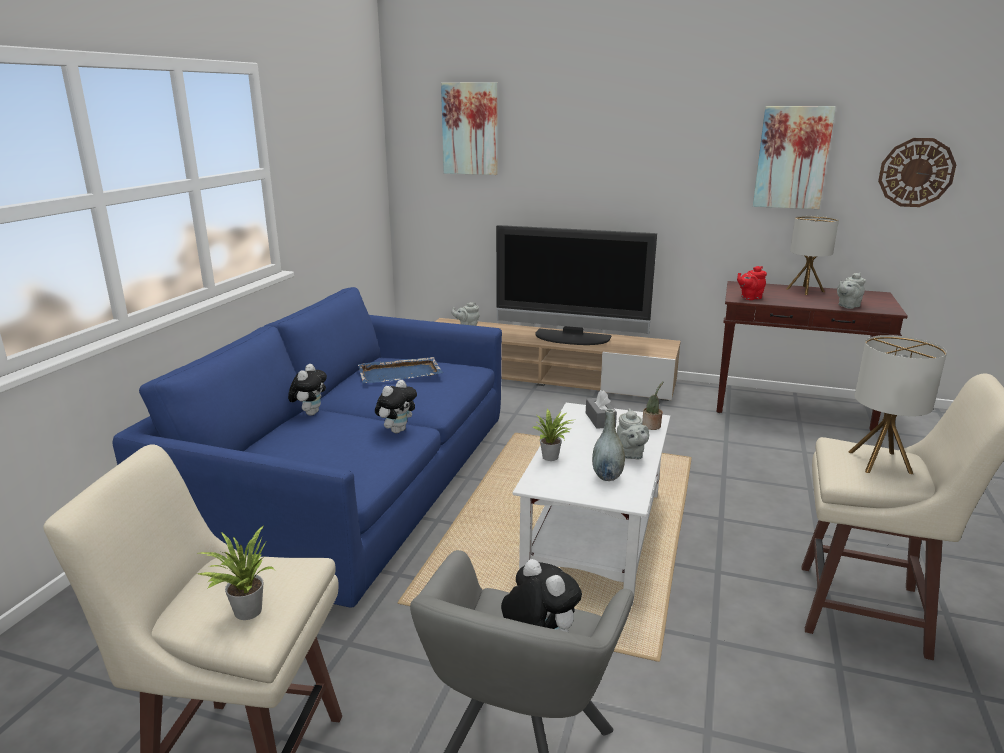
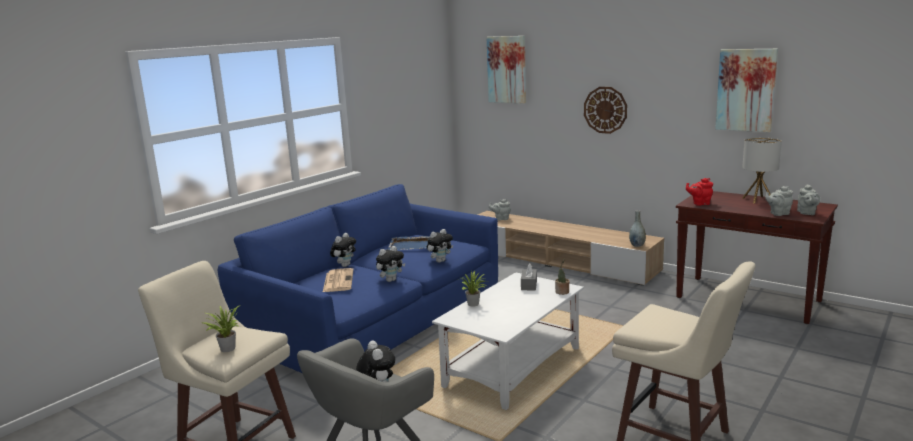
camera: 20 degrees right, 5 degrees down
(319, 440) = (338, 281): none -> newspaper
(446, 394) = (440, 261): none -> plush toy
(571, 338) = (574, 231): television -> none
(607, 476) = (500, 319): grey vase -> grey vase (637, 245)
(630, 454) = (529, 308): grey teapot -> grey teapot (806, 213)
(880, 462) = (670, 322): table lamp -> none
(916, 172) = (851, 102): wall clock -> wall clock (605, 110)

